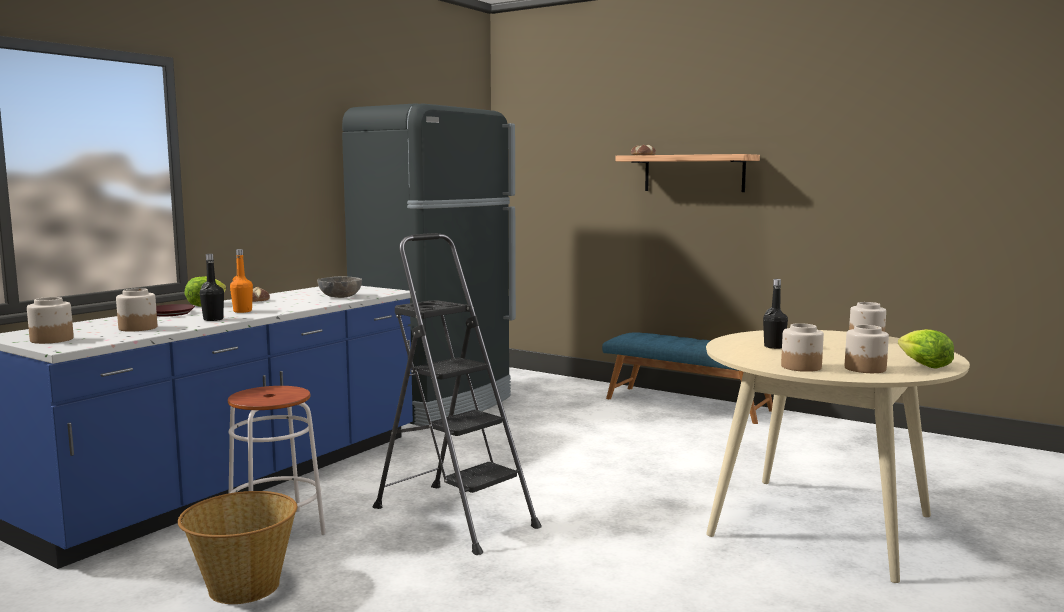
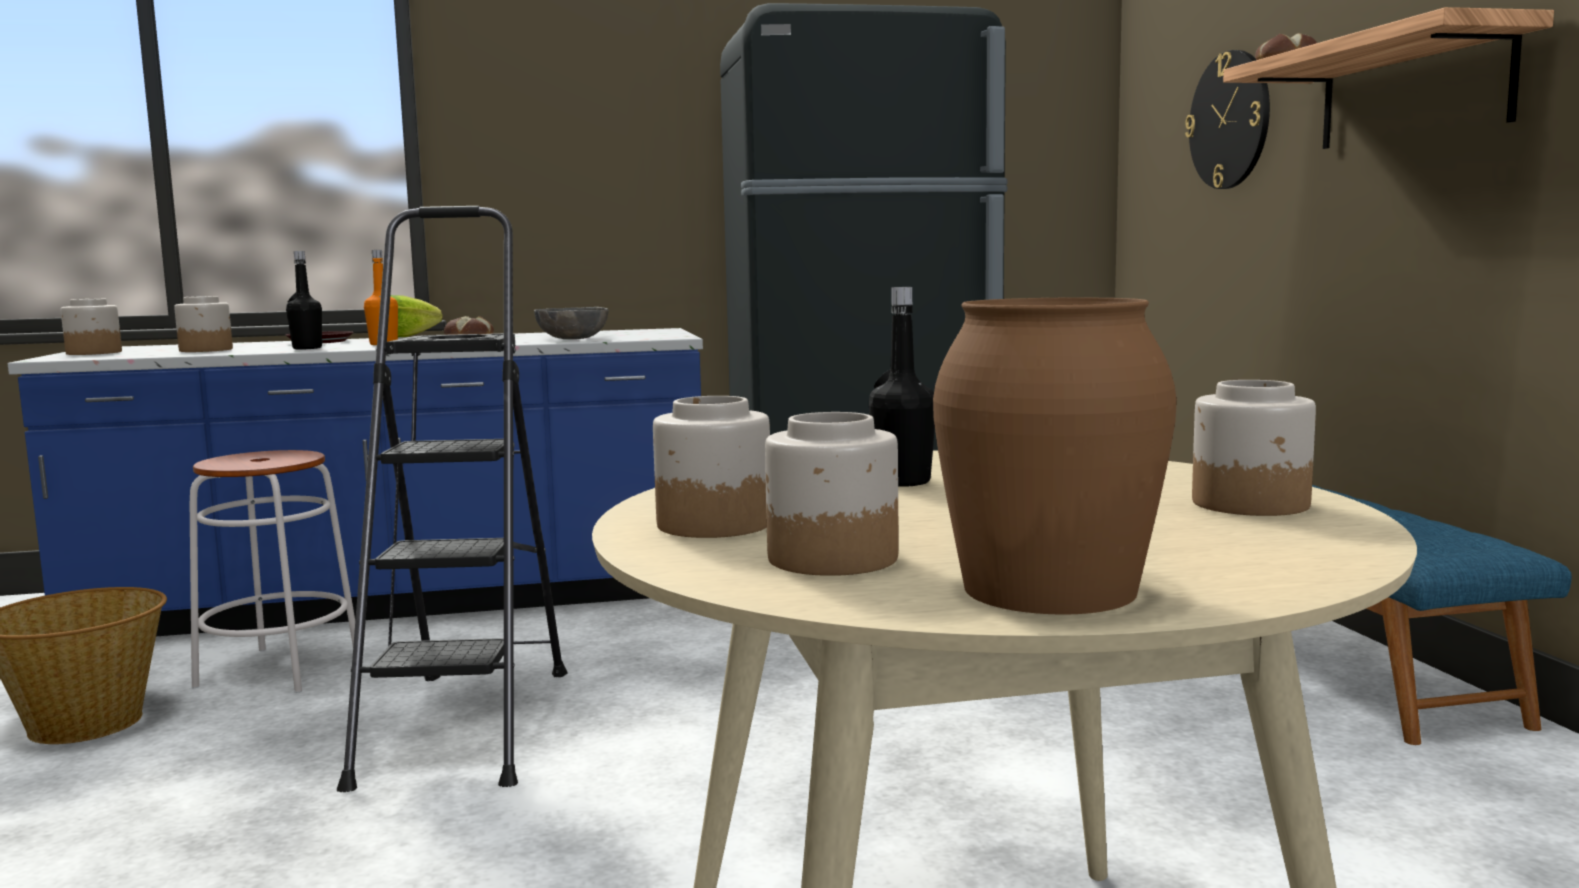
camera: 45 degrees right, 0 degrees up
(582, 170) = (1229, 120): none -> wall clock
(924, 365) = (1047, 589): lettuce -> brown vase

